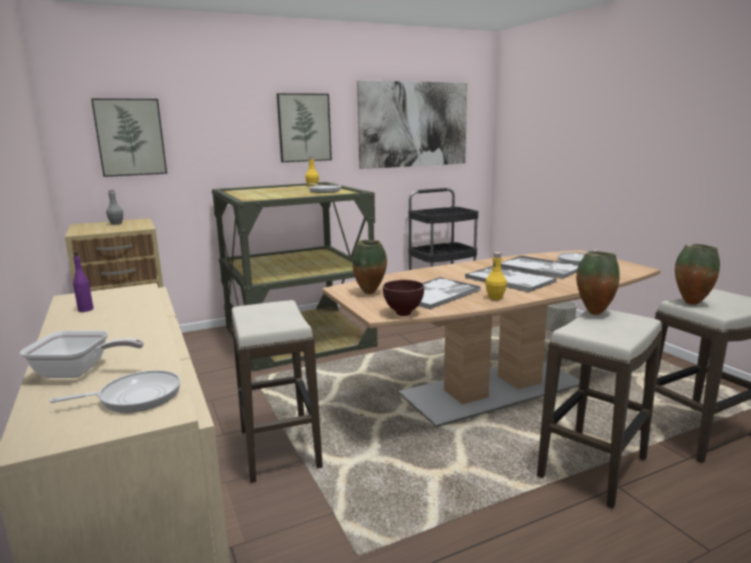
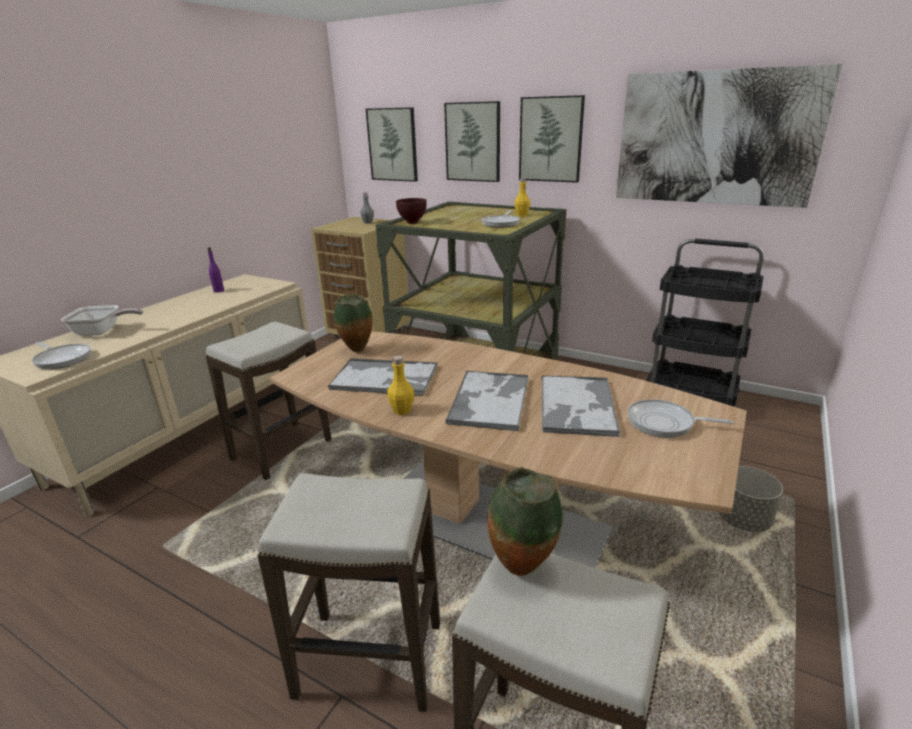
camera: 55 degrees right, 10 degrees up
(79, 372) = (102, 332): frying pan -> frying pan turned 60 degrees counterclockwise
(230, 132) = (473, 142): none -> picture
(402, 314) = (304, 382): brown bowl -> brown bowl (412, 223)
(593, 312) = (389, 485): vase -> none

